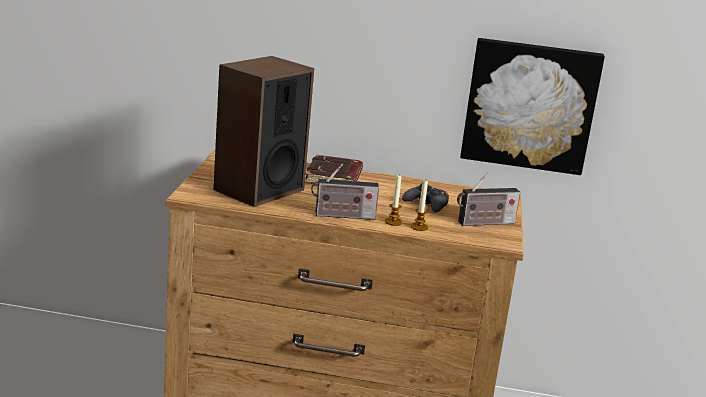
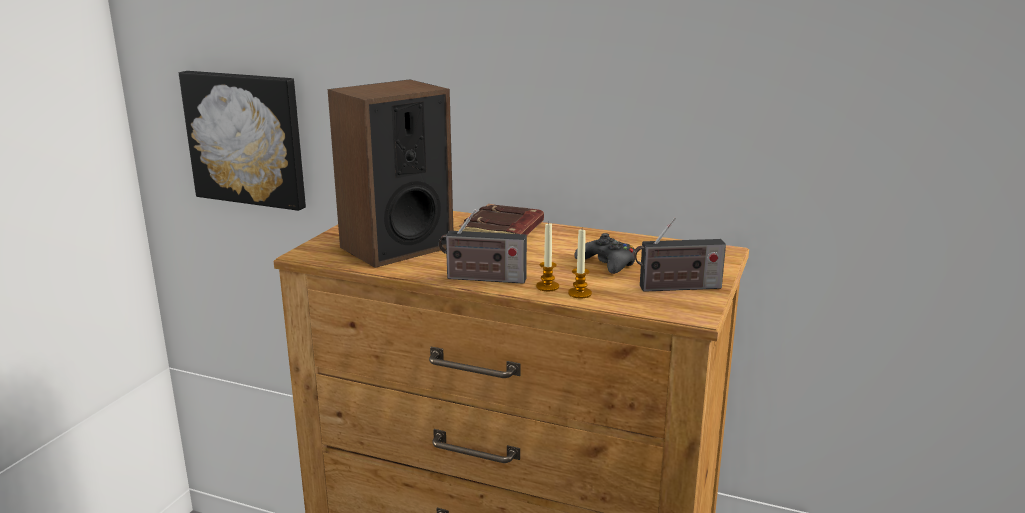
camera: 15 degrees right, 0 degrees up
(530, 105) = (755, 129): picture -> picture (247, 138)

